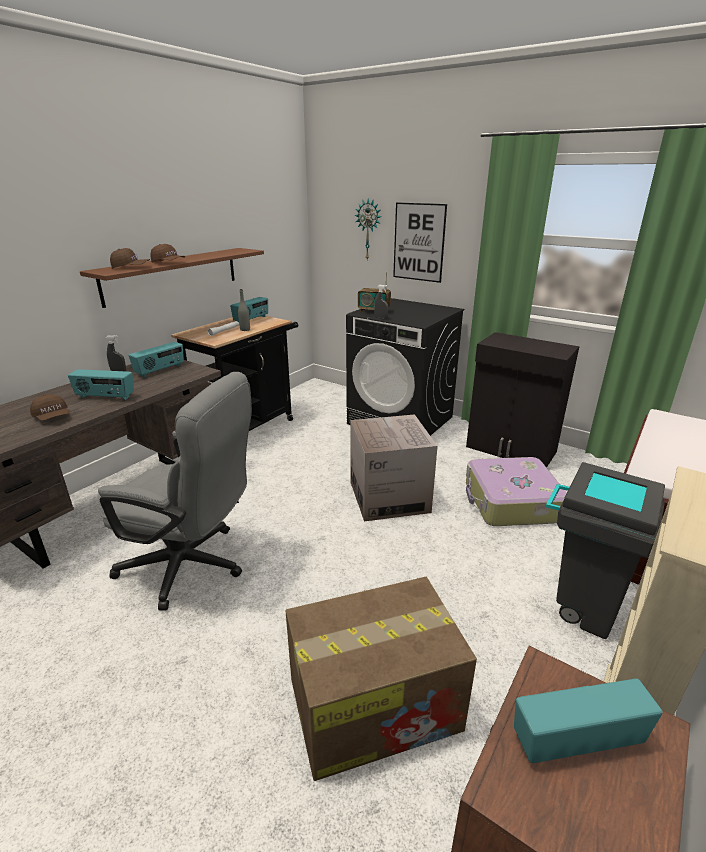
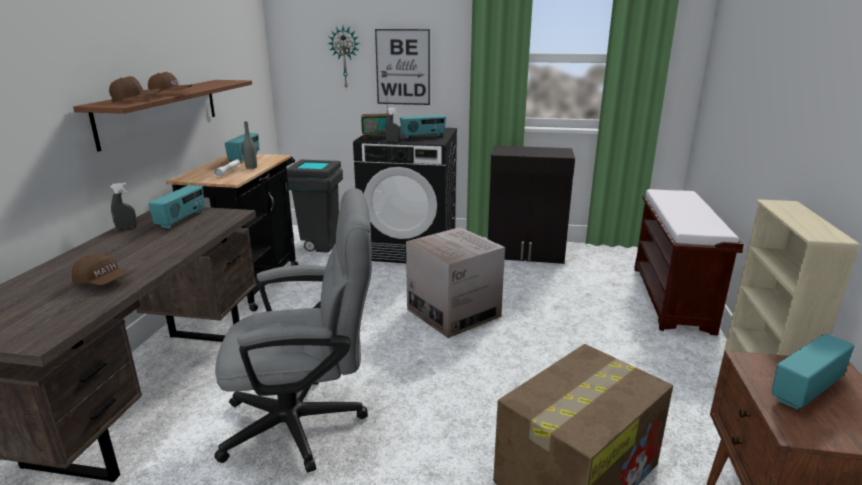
camera: 25 degrees left, 5 degrees down
(105, 397) = (147, 253): radio -> radio (423, 136)
(511, 502) = (558, 293): suitcase -> none
(578, 606) = (664, 354): grey trash can -> grey trash can (317, 245)

